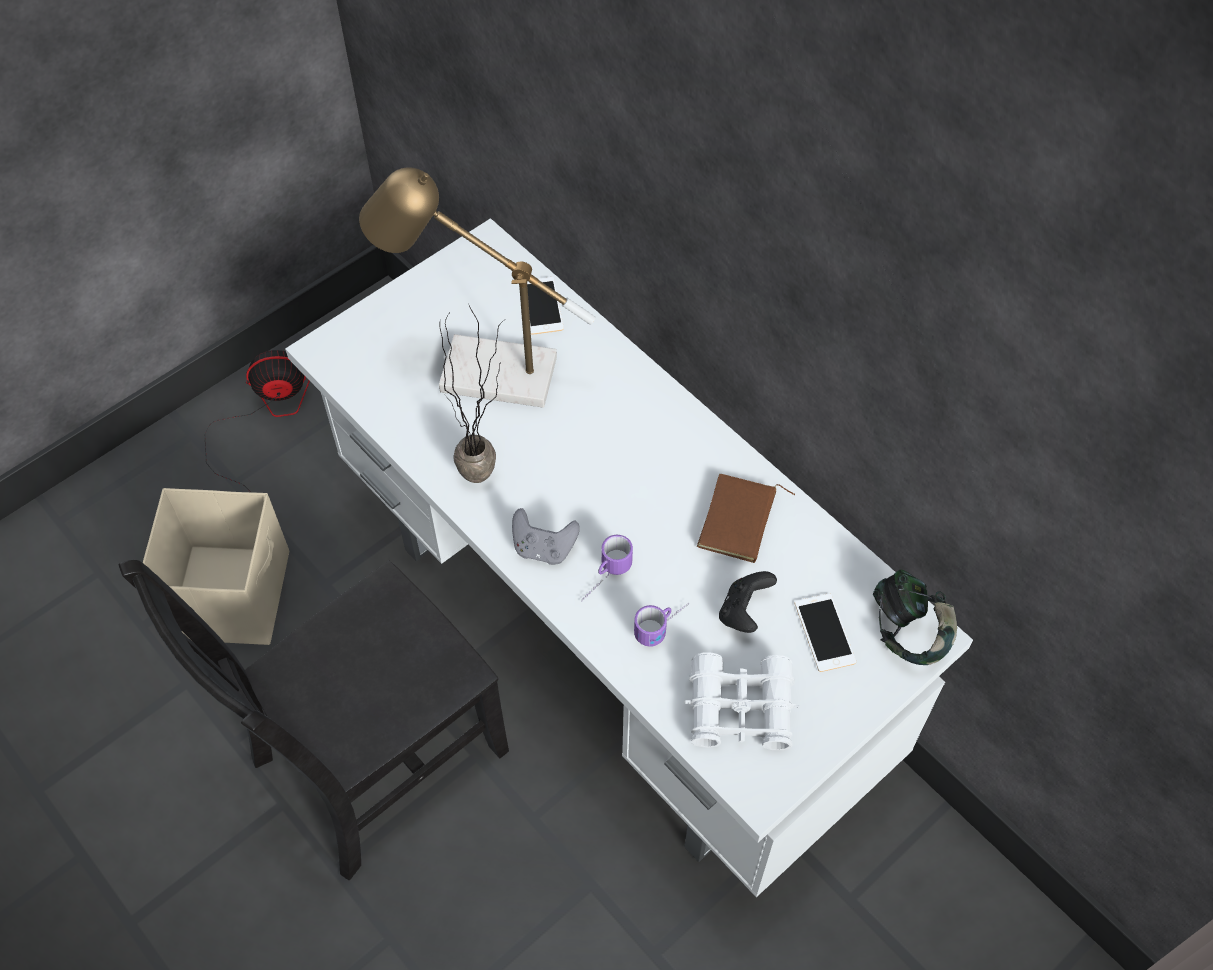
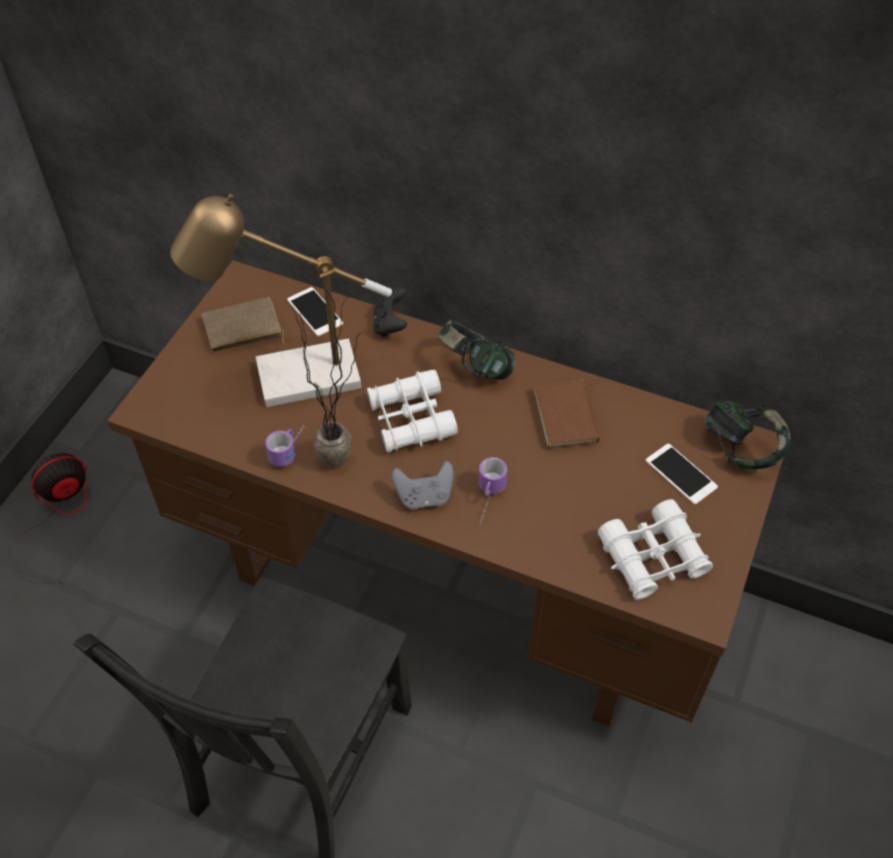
camera: 25 degrees left, 5 degrees down
(232, 594) = (101, 678): beige storage box -> none
(460, 300) = (243, 330): none -> brown book
(575, 461) = (411, 419): none -> white binoculars
(610, 644) = (449, 586): white desk -> brown desk
(663, 626) = (556, 518): mug -> mug (291, 449)
(672, 429) = (475, 368): none -> headphones
(743, 612) = (611, 483): black game controller -> black game controller (390, 325)

